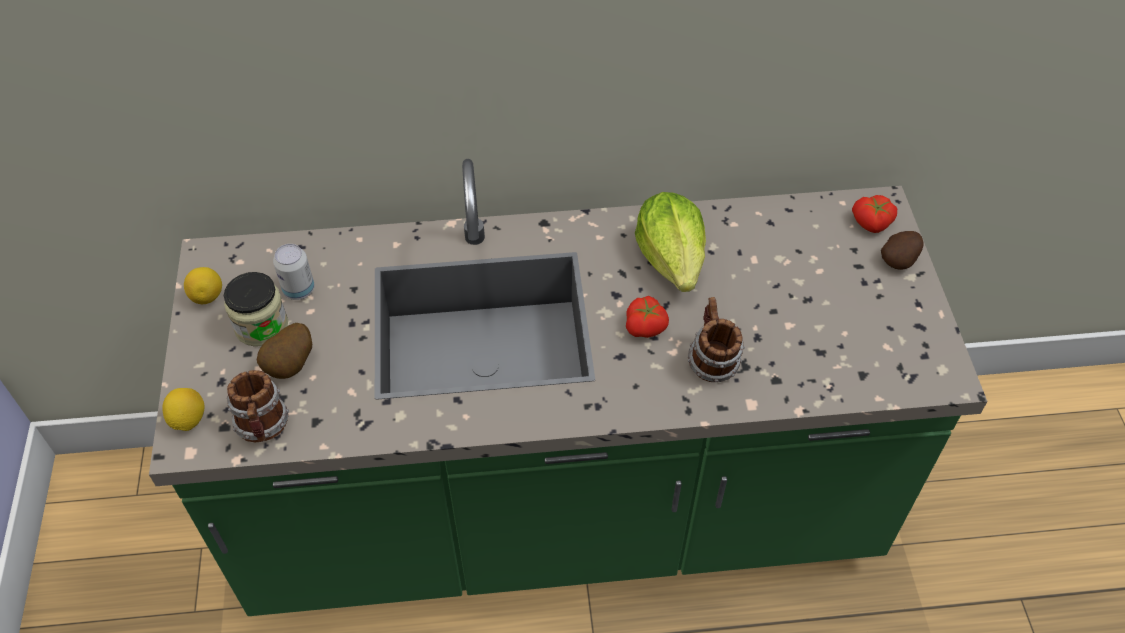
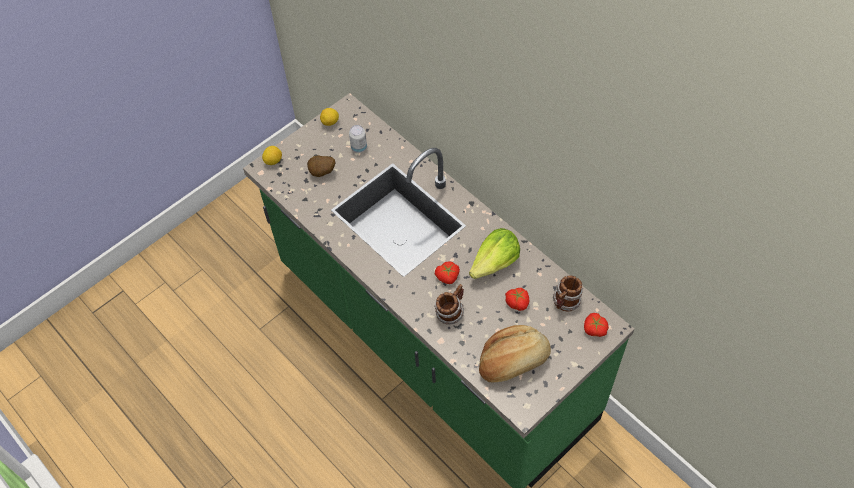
camera: 55 degrees right, 5 degrees up
(261, 326) = (332, 149): jar -> none
(264, 427) = (289, 185): mug -> mug (565, 303)
(760, 275) = (517, 302): none -> tomato
(856, 340) = (513, 361): none -> bread
(900, 260) = (581, 353): potato -> none

